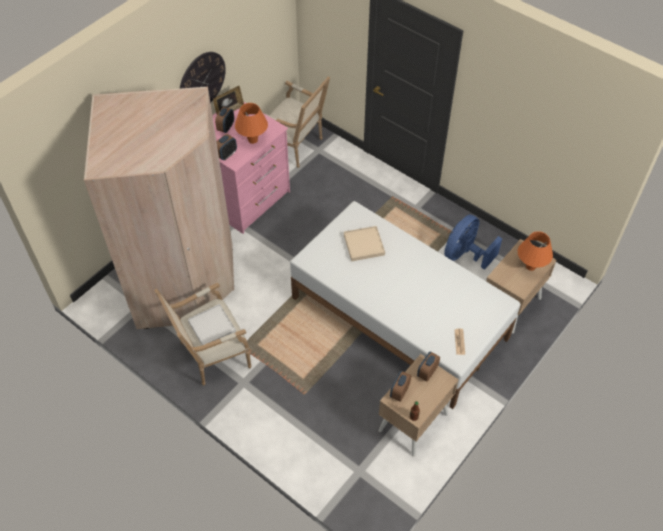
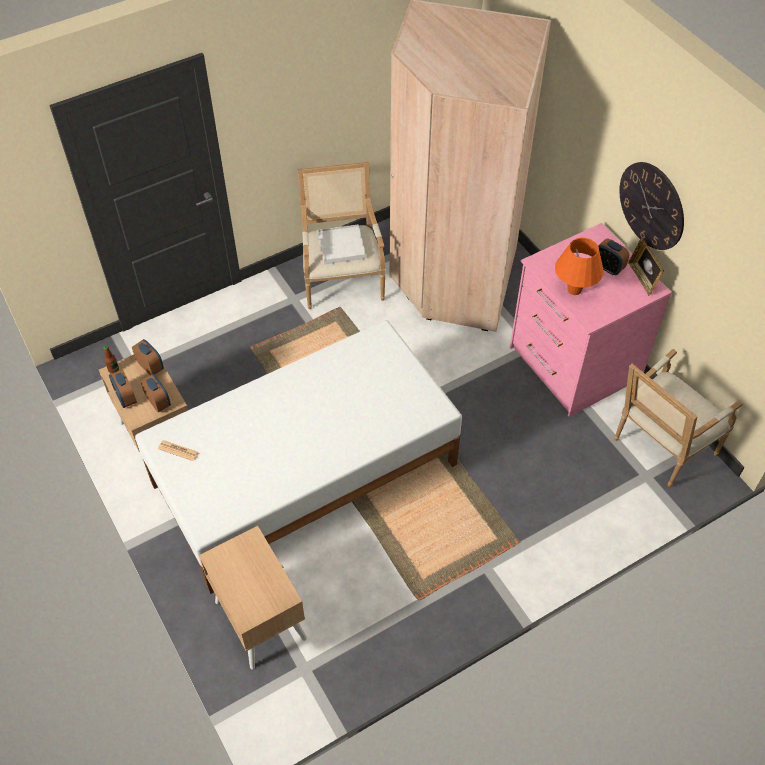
camera: 110 degrees right, 0 degrees up
(226, 155) = (554, 257): alarm clock -> alarm clock (126, 398)
(364, 245) = (377, 400): beige tray -> none
(465, 255) = (371, 598): blue fan -> none
(530, 266) = (247, 591): orange table lamp -> none

